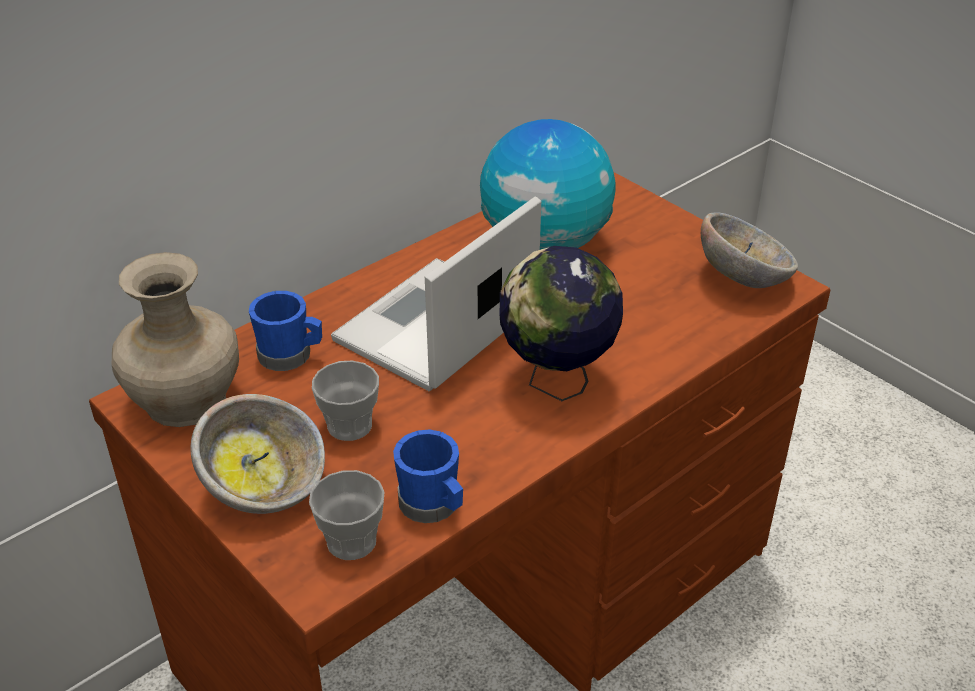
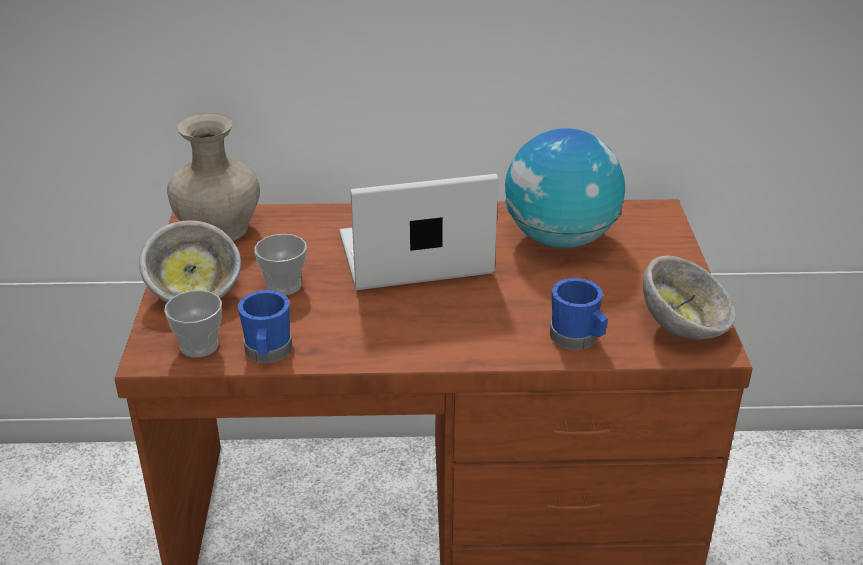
camera: 40 degrees right, 5 degrees down
(290, 356) = (305, 232): blue mug -> blue mug (577, 339)
(557, 382) = (443, 325): globe -> none

